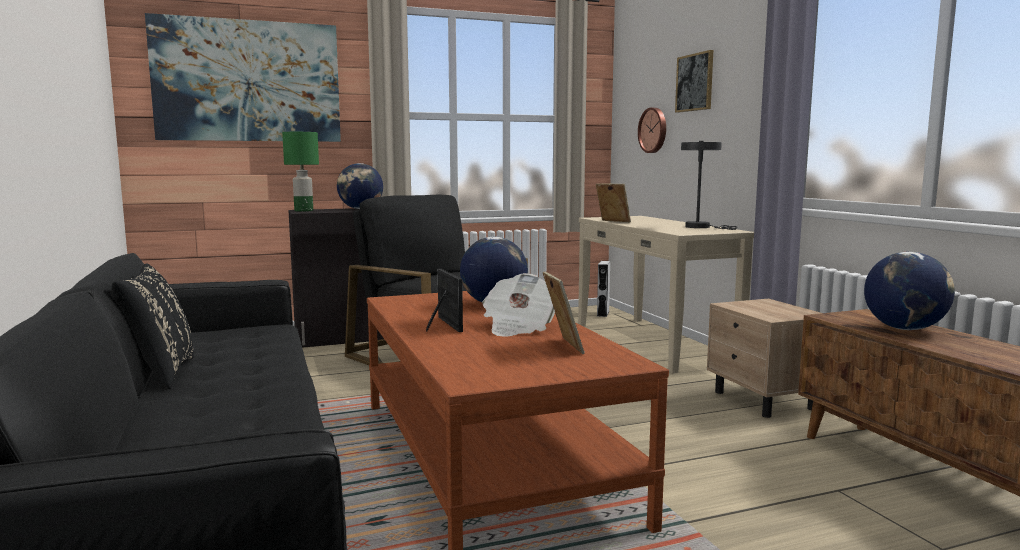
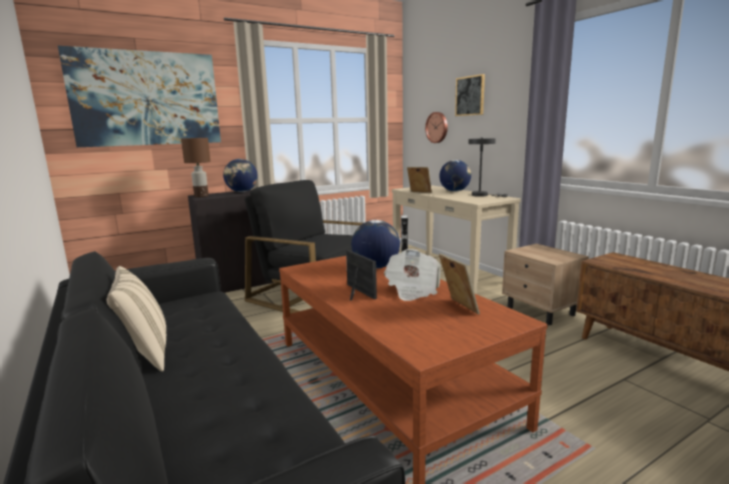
camera: 10 degrees left, 5 degrees up
(159, 374) = (144, 355): black pillow -> beige pillow
(303, 211) = (201, 196): green table lamp -> brown table lamp
(904, 329) = (651, 268): globe -> globe (454, 191)

